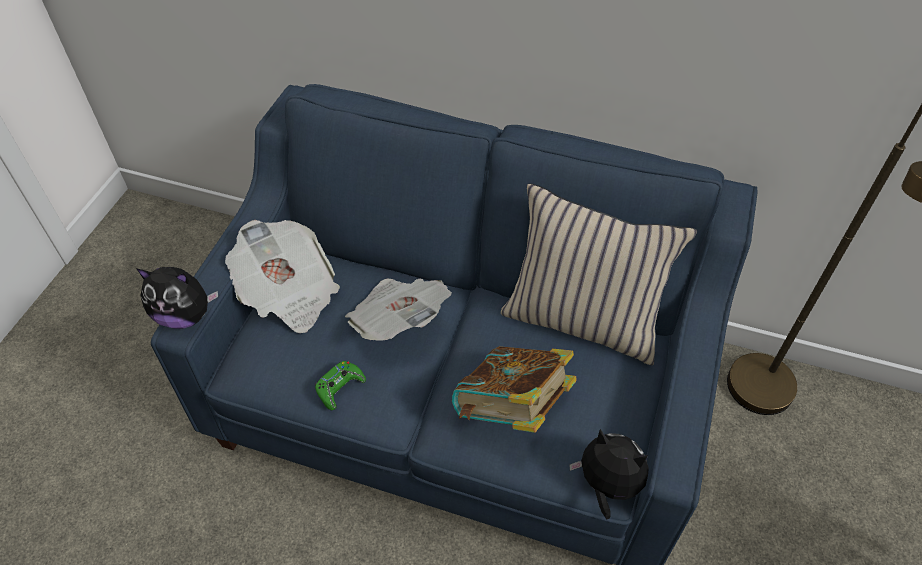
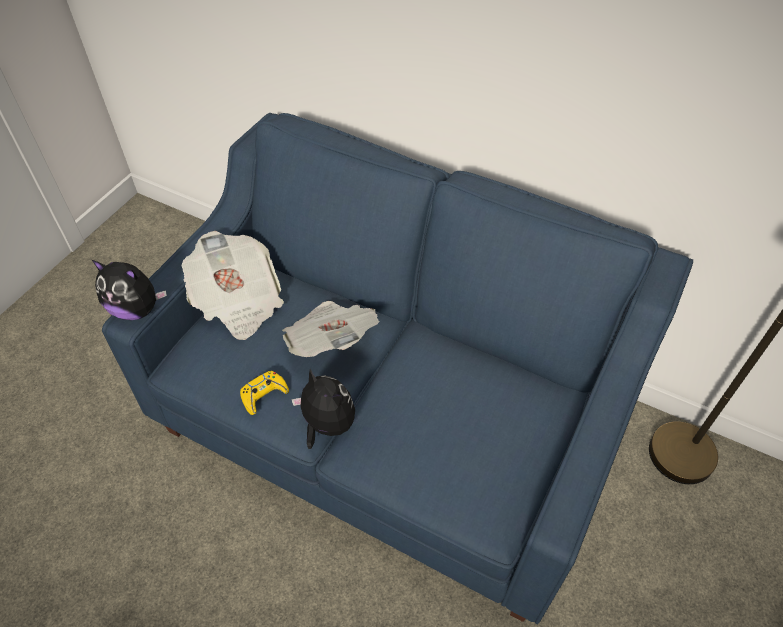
camera: 10 degrees right, 0 degrees up
(339, 387) = (264, 395): green game controller -> yellow game controller
(512, 409) = (418, 440): book -> none
(582, 320) = (504, 365): beige pillow -> none
(607, 486) = (495, 528): plush toy -> plush toy (326, 425)

